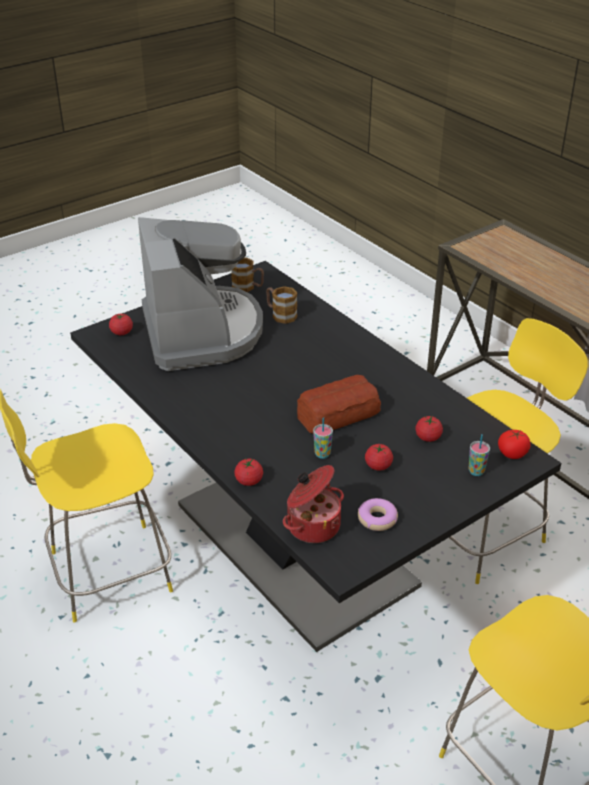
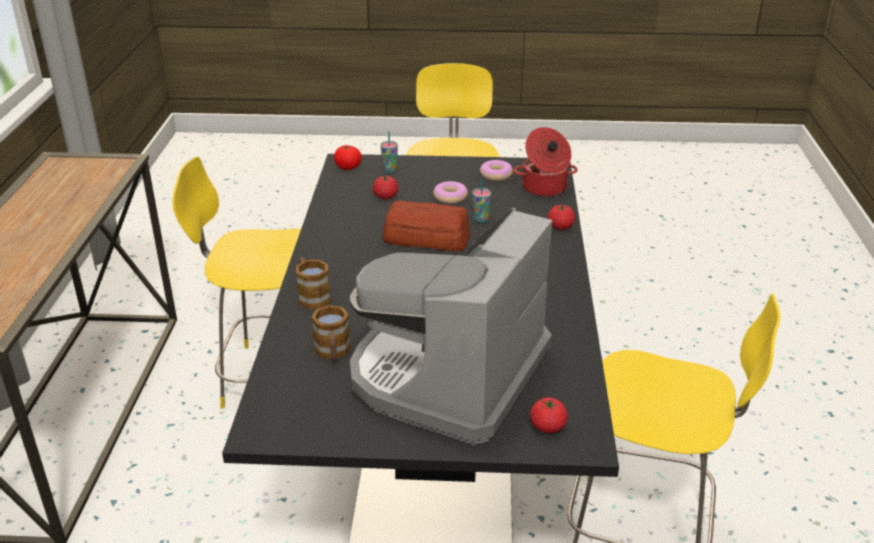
camera: 140 degrees left, 5 degrees down
(247, 287) = (312, 414): mug -> mug (311, 296)
(378, 466) = (450, 197): tomato -> donut

